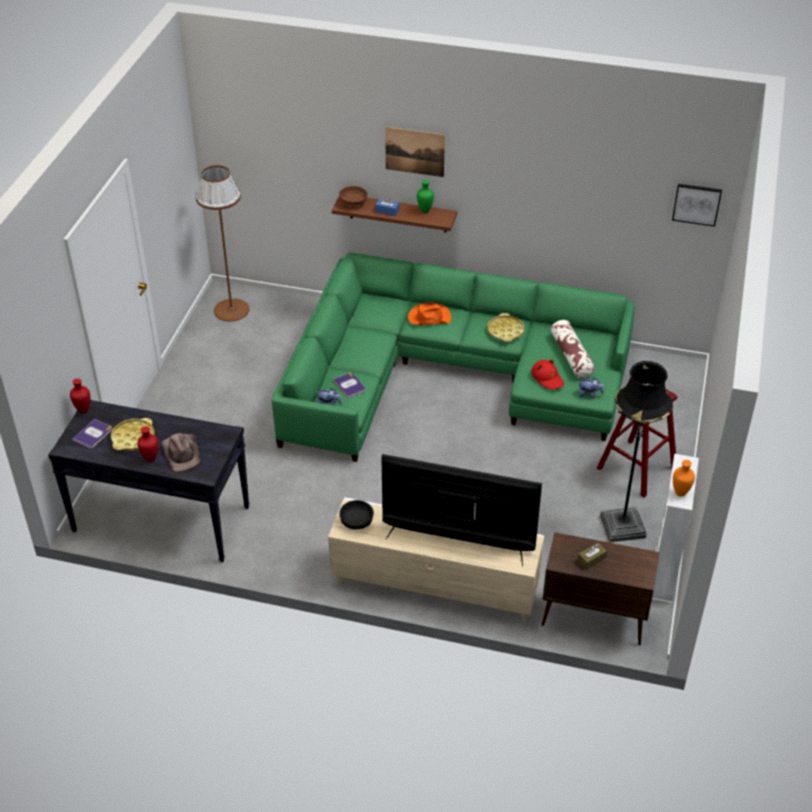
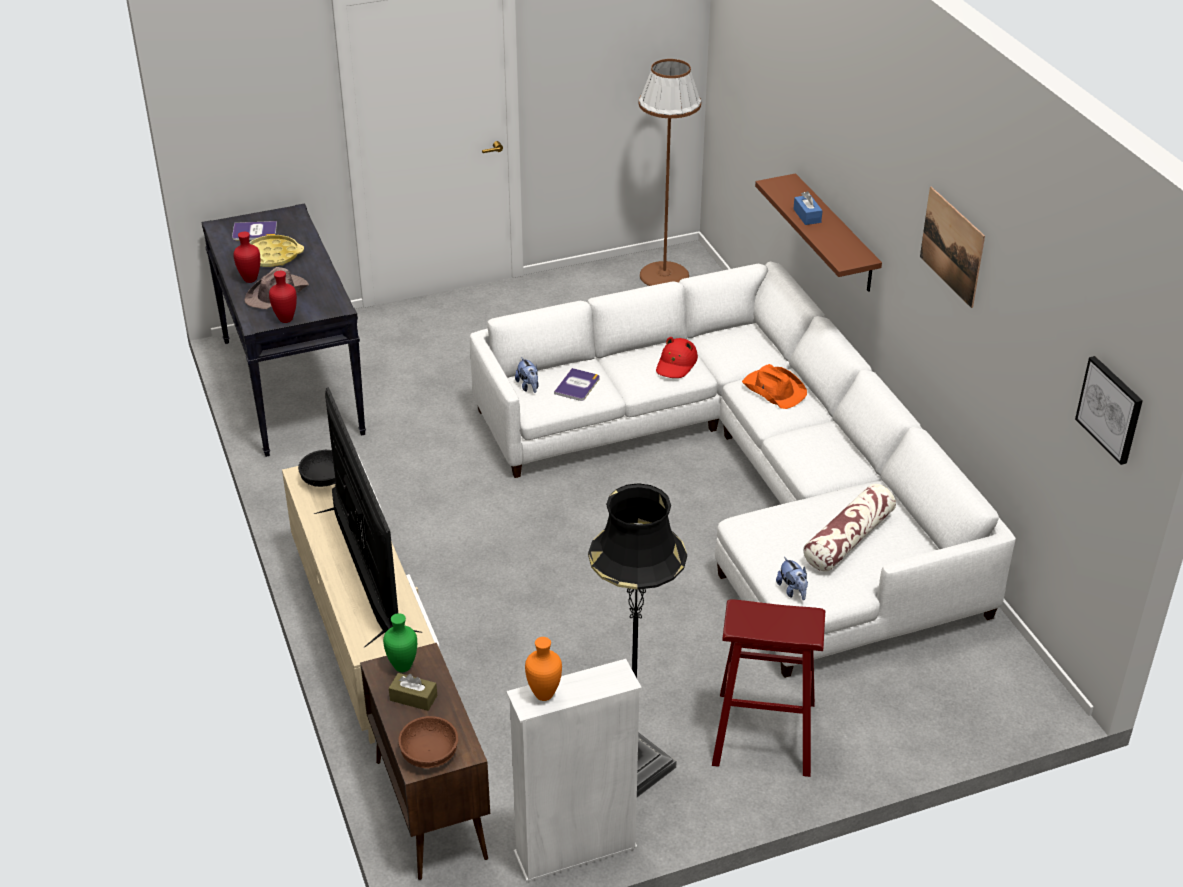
camera: 55 degrees right, 5 degrees down
(83, 410) = (285, 210): red vase -> red vase (285, 319)
(353, 203) = (789, 188): brown bowl -> brown bowl (428, 754)
(415, 151) = (859, 143): picture -> picture (952, 246)
(425, 211) = (846, 241): green vase -> green vase (402, 668)
(448, 374) = (749, 480): green sofa -> white sofa
(505, 331) = (826, 461): yellow tray -> none
(547, 378) = (778, 536): red hat -> red hat (676, 364)

